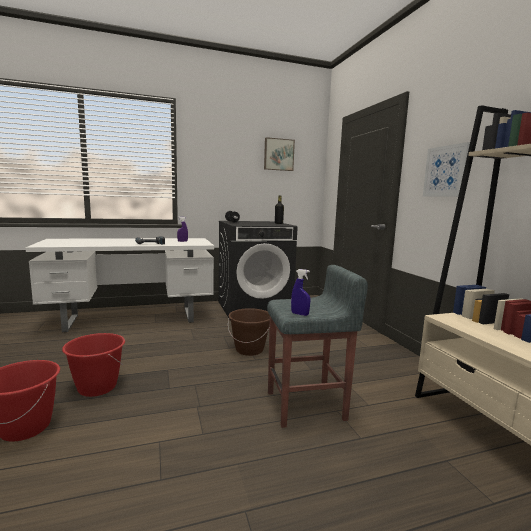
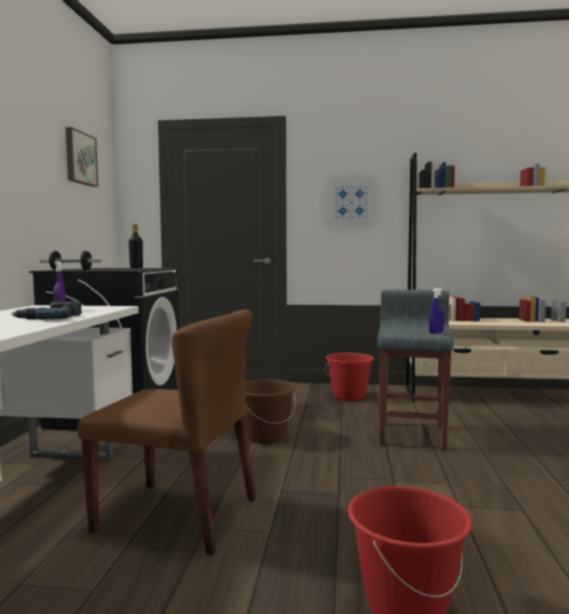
camera: 65 degrees left, 5 degrees down
(97, 387) = (303, 545): red bucket -> red bucket (349, 397)
(129, 351) = (178, 515): none -> brown chair

